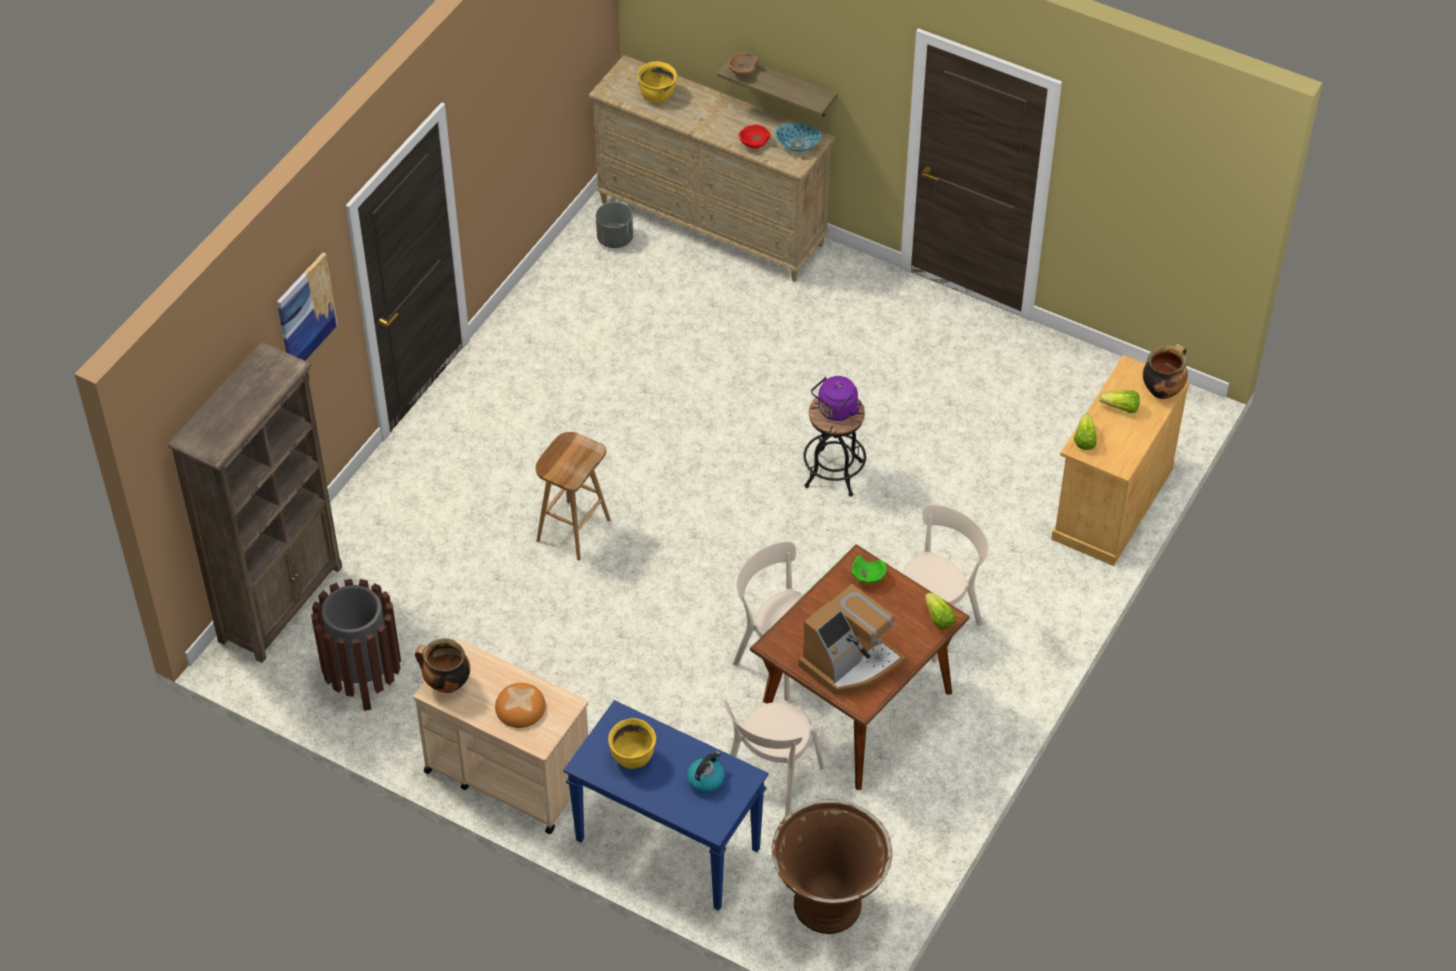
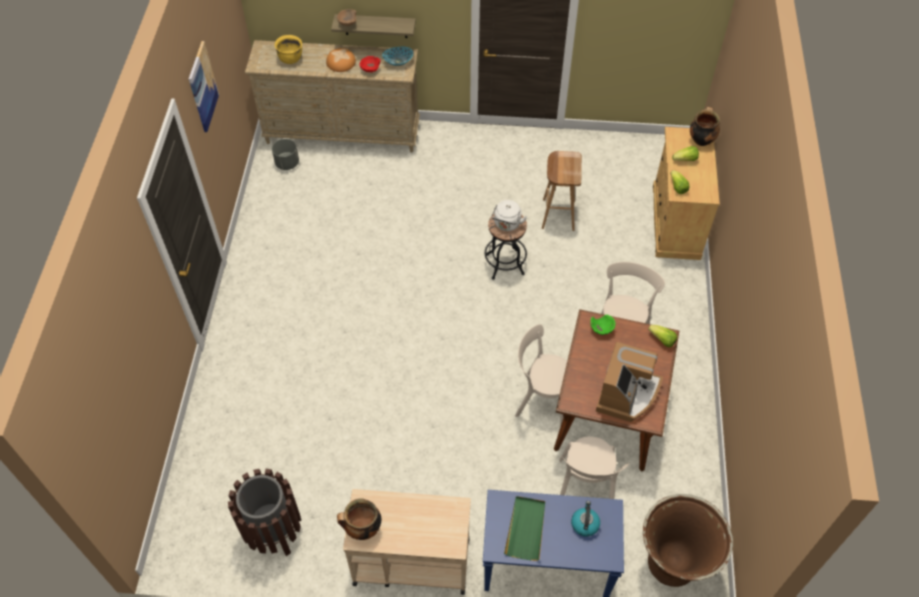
camera: 25 degrees left, 5 degrees up
(281, 603) = (186, 498): brown bookcase -> none
(306, 312) = (136, 290): picture -> picture (203, 87)
(520, 707) = (425, 524): bread -> bread (340, 62)
(573, 529) = (362, 364): brown stool -> brown stool (557, 214)
(633, 757) = (525, 529): yellow cooking pot -> green tray
(835, 411) = (507, 224): purple kettle -> white kettle

